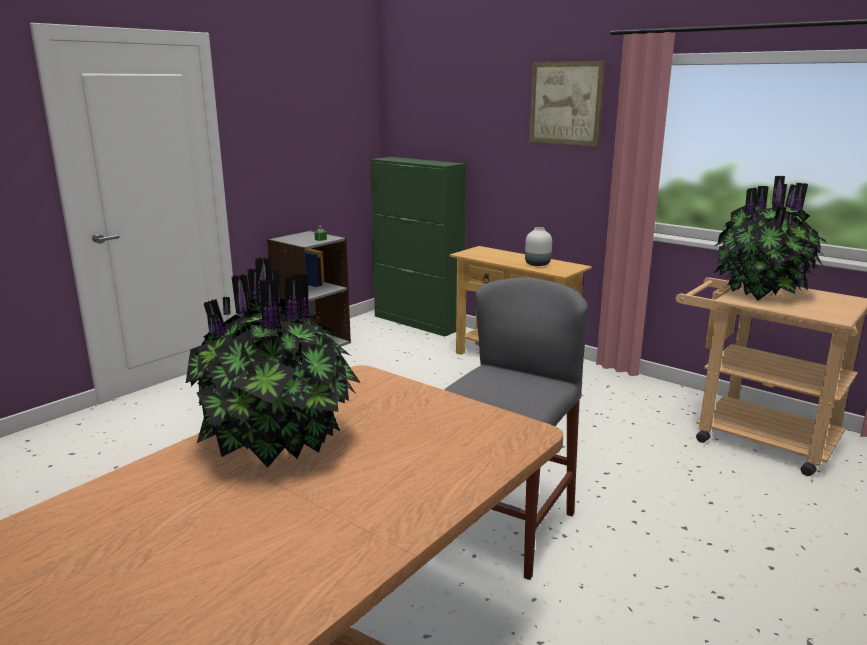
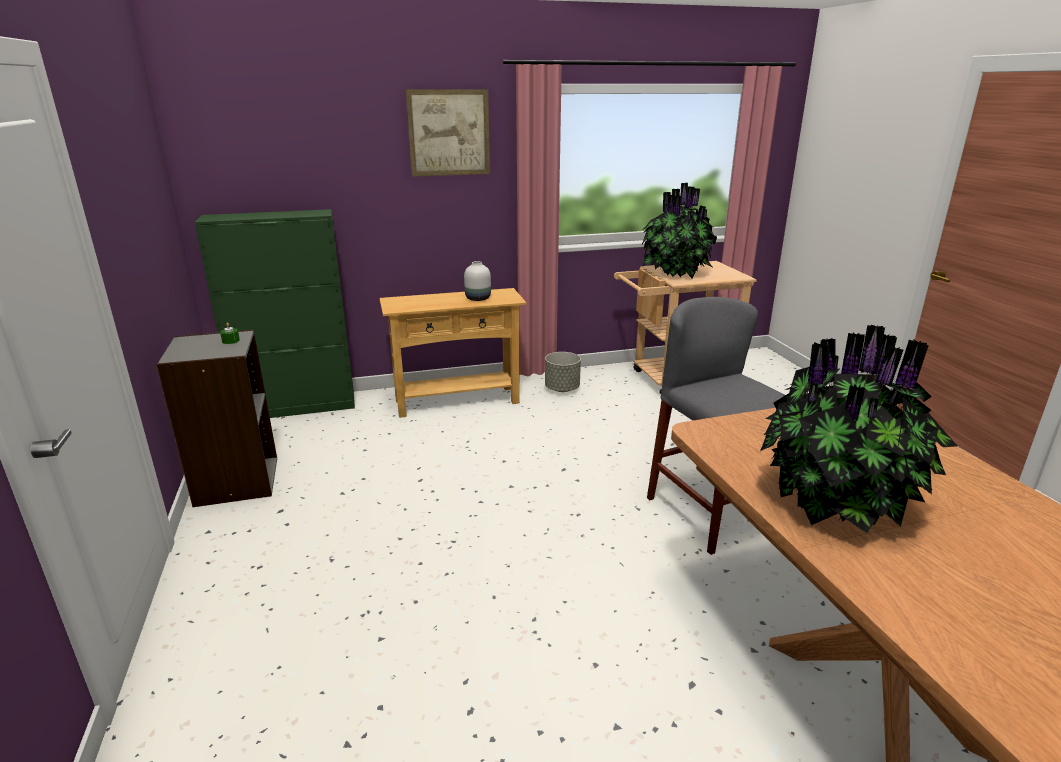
camera: 55 degrees left, 5 degrees up
(616, 390) = (562, 388): none -> grey planter

